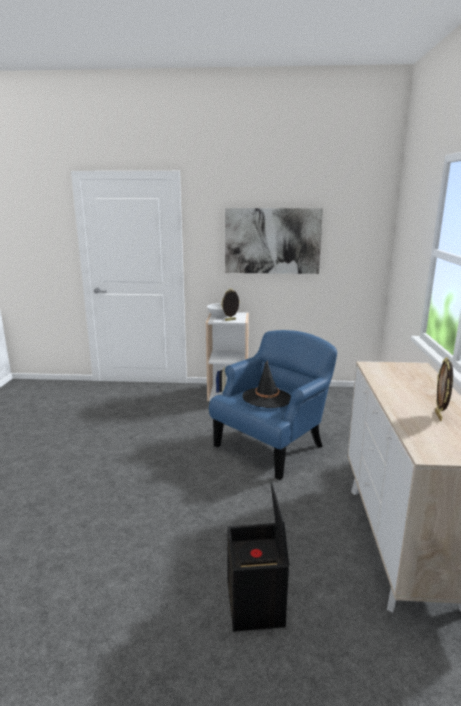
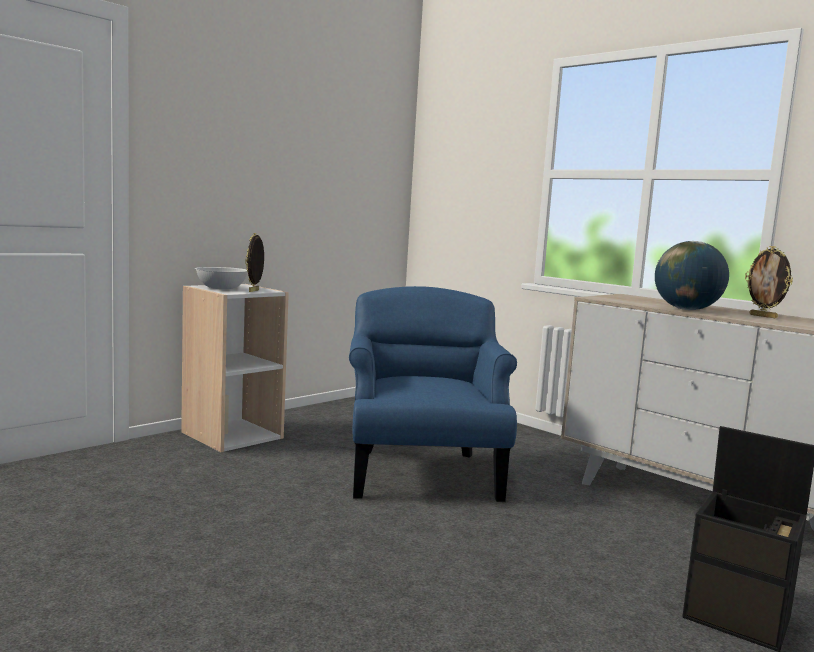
camera: 50 degrees left, 10 degrees down
(267, 398) = (434, 386): black hat -> none
(272, 241) = (277, 162): picture -> none
(393, 393) = (687, 309): none -> globe

